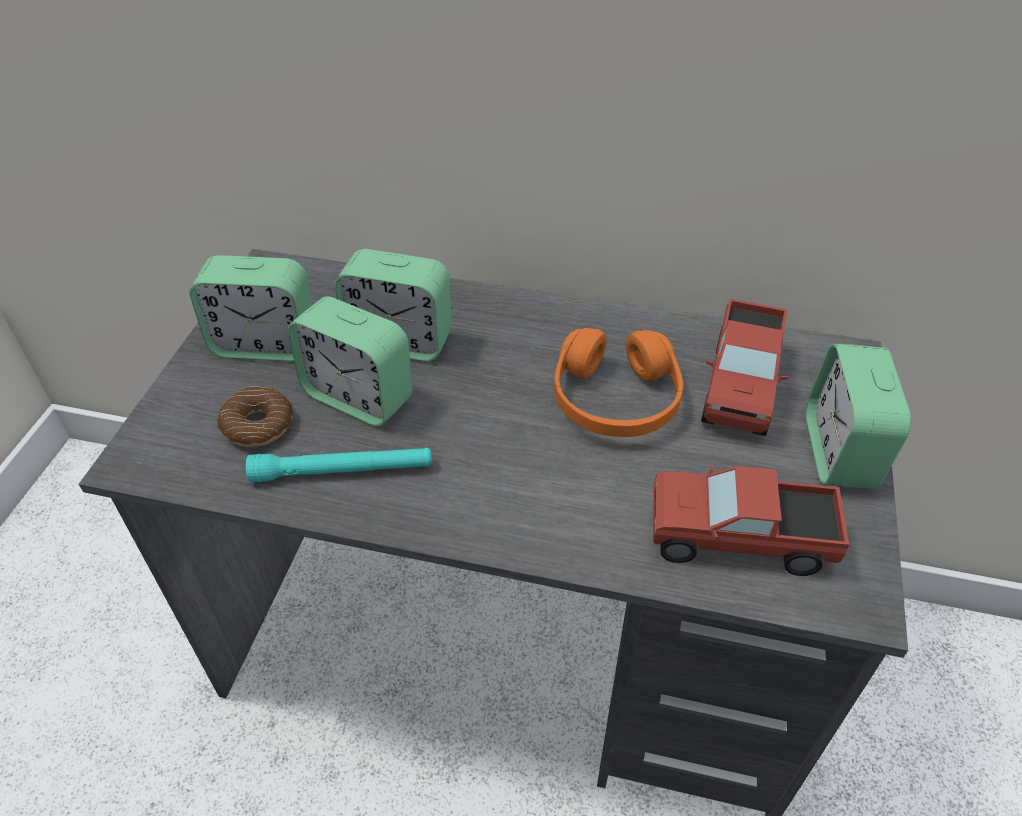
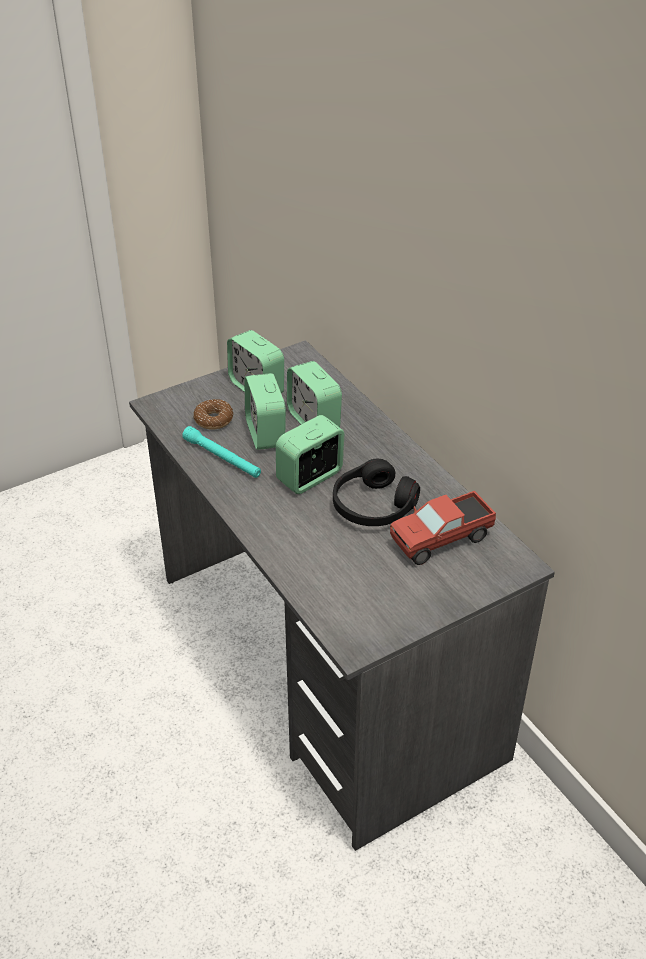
camera: 45 degrees right, 5 degrees down
(615, 399) = (373, 505): orange headphones -> black headphones
(739, 539) = (340, 591): toy truck -> none
(839, 451) = (443, 595): alarm clock -> alarm clock (310, 477)

